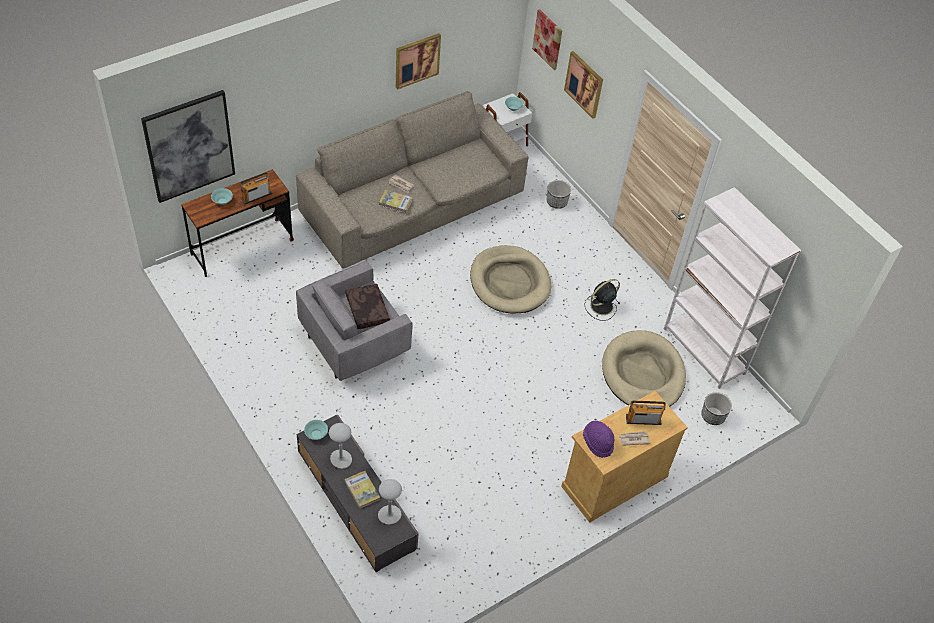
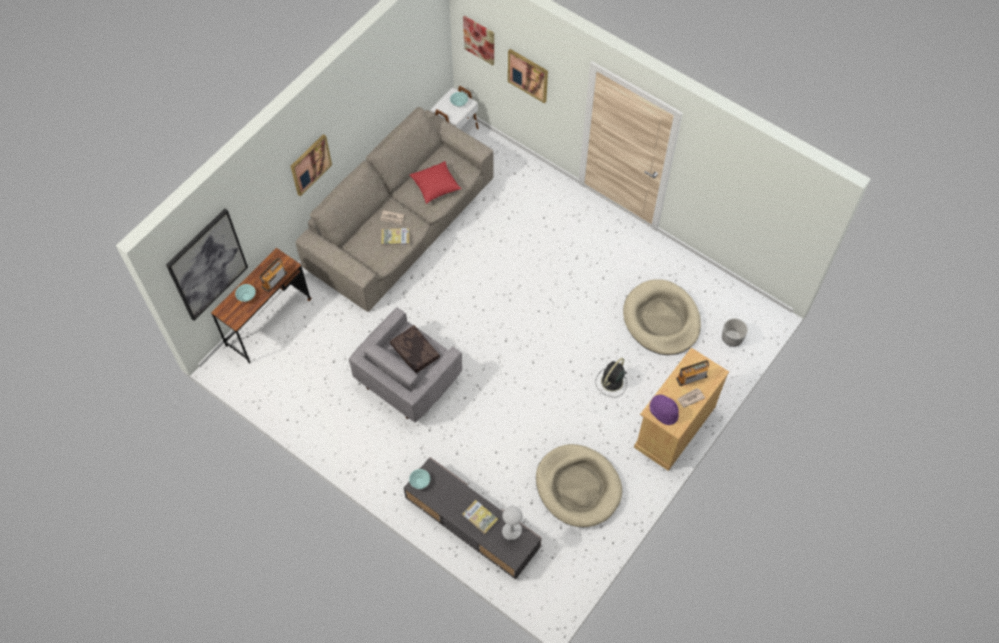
camera: 15 degrees left, 10 degrees up
(341, 460) = (451, 497): grey table lamp -> none
(417, 60) = (371, 102): picture -> picture (310, 164)
(457, 171) = (435, 187): none -> red pillow
(509, 282) = (517, 273): beige dog bed -> beige dog bed (578, 487)
(557, 202) = (526, 178): planter -> none
(601, 306) = (603, 268): black fan -> black fan (611, 382)
(704, 351) = (704, 280): white bookcase -> none

